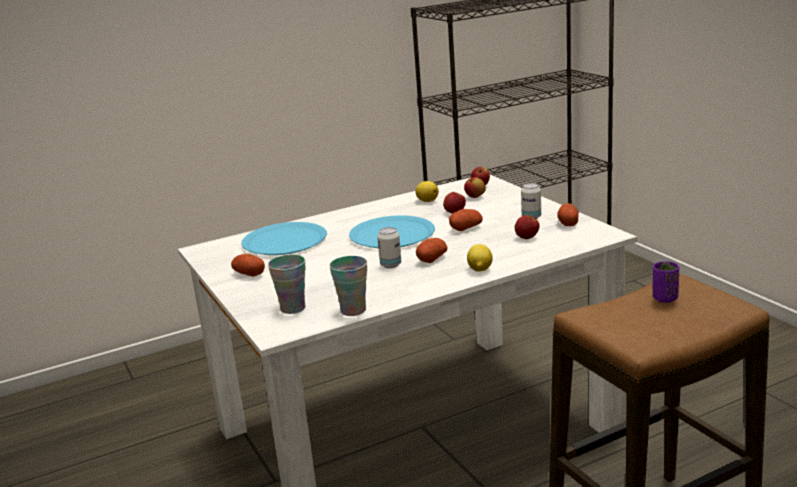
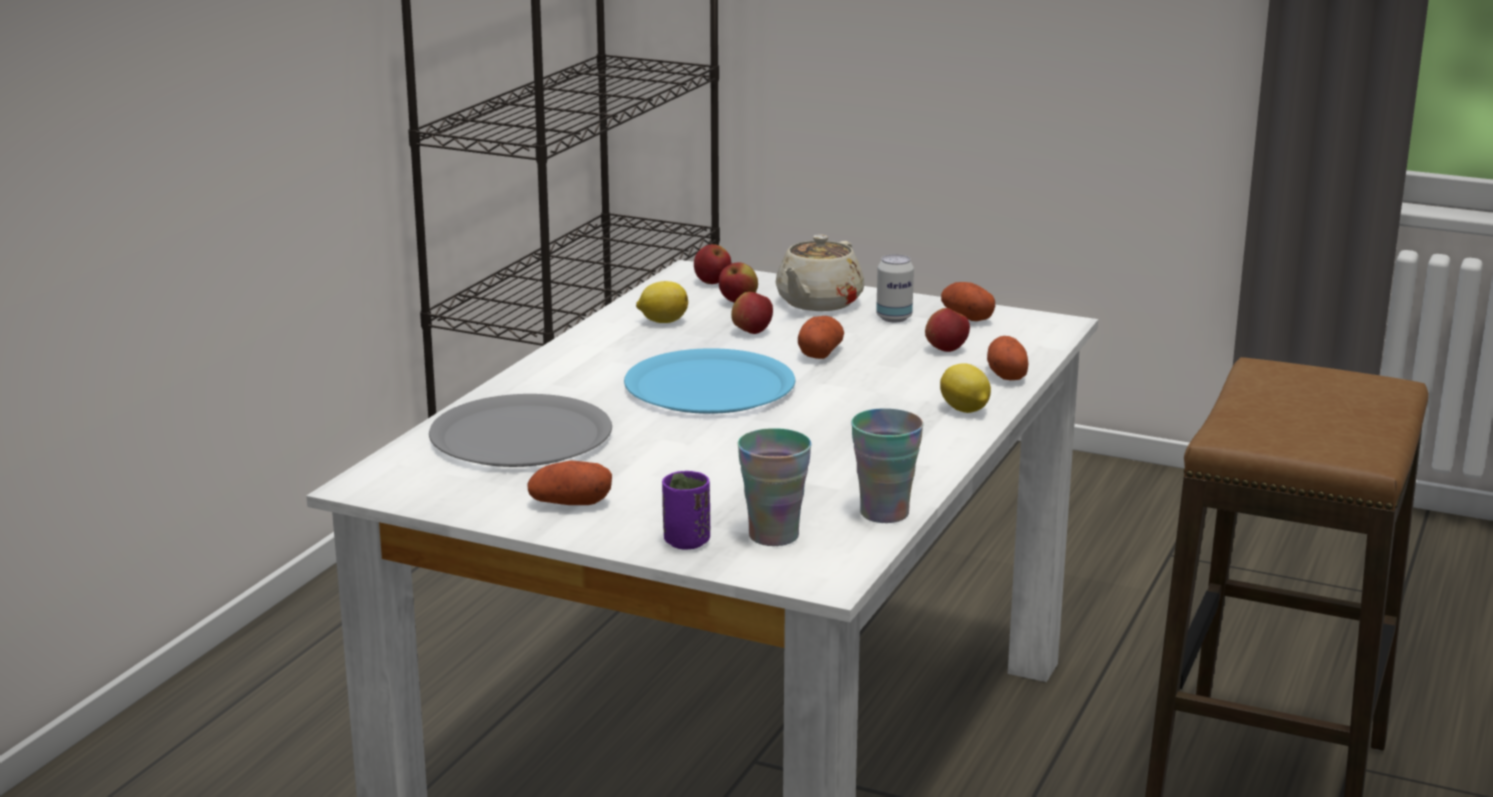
camera: 40 degrees left, 0 degrees up
(284, 241) = (521, 436): blue plate -> grey plate
(390, 265) = (806, 433): can -> none
(432, 259) = (857, 410): potato -> potato (1006, 374)
(509, 204) = (818, 303): none -> beige teapot
(665, 298) = (1287, 393): purple cup -> purple cup (686, 542)

